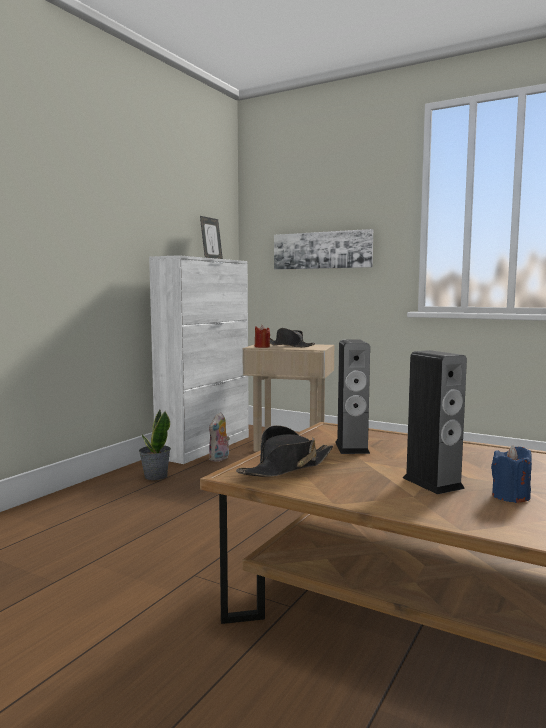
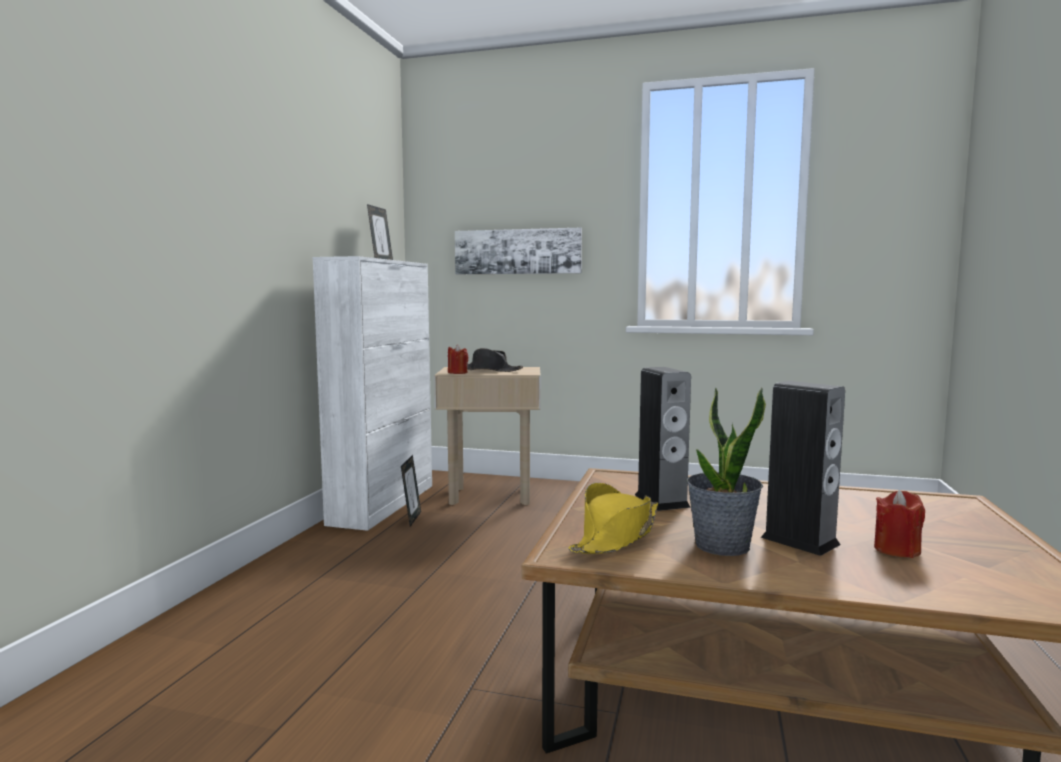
camera: 15 degrees left, 0 degrees up
(155, 476) = (339, 551): potted plant -> potted plant (721, 546)
(219, 459) = (412, 519): plush toy -> picture frame
(286, 467) = (616, 536): black hat -> yellow hat
(510, 496) = (897, 550): blue candle -> red candle

